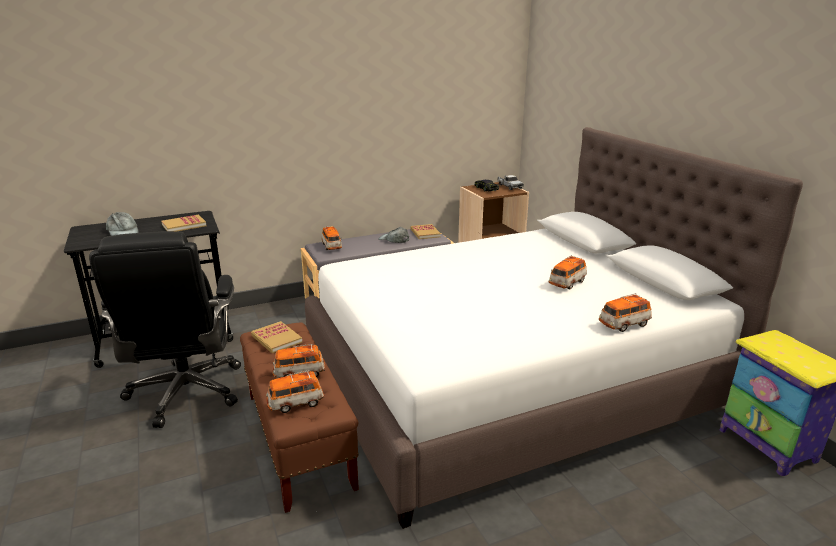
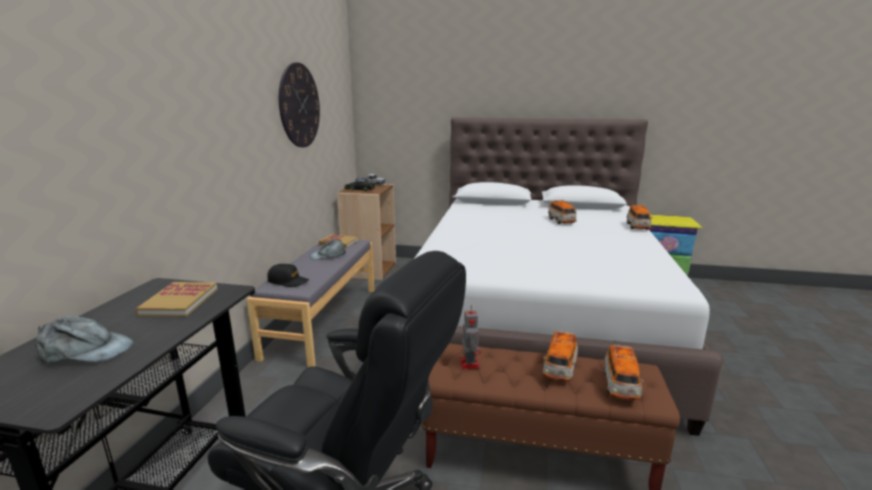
camera: 55 degrees left, 5 degrees down
(276, 339) = (469, 363): book -> toy robot
(332, 246) = (288, 281): toy car -> black cap
(408, 100) = (299, 106): none -> wall clock

